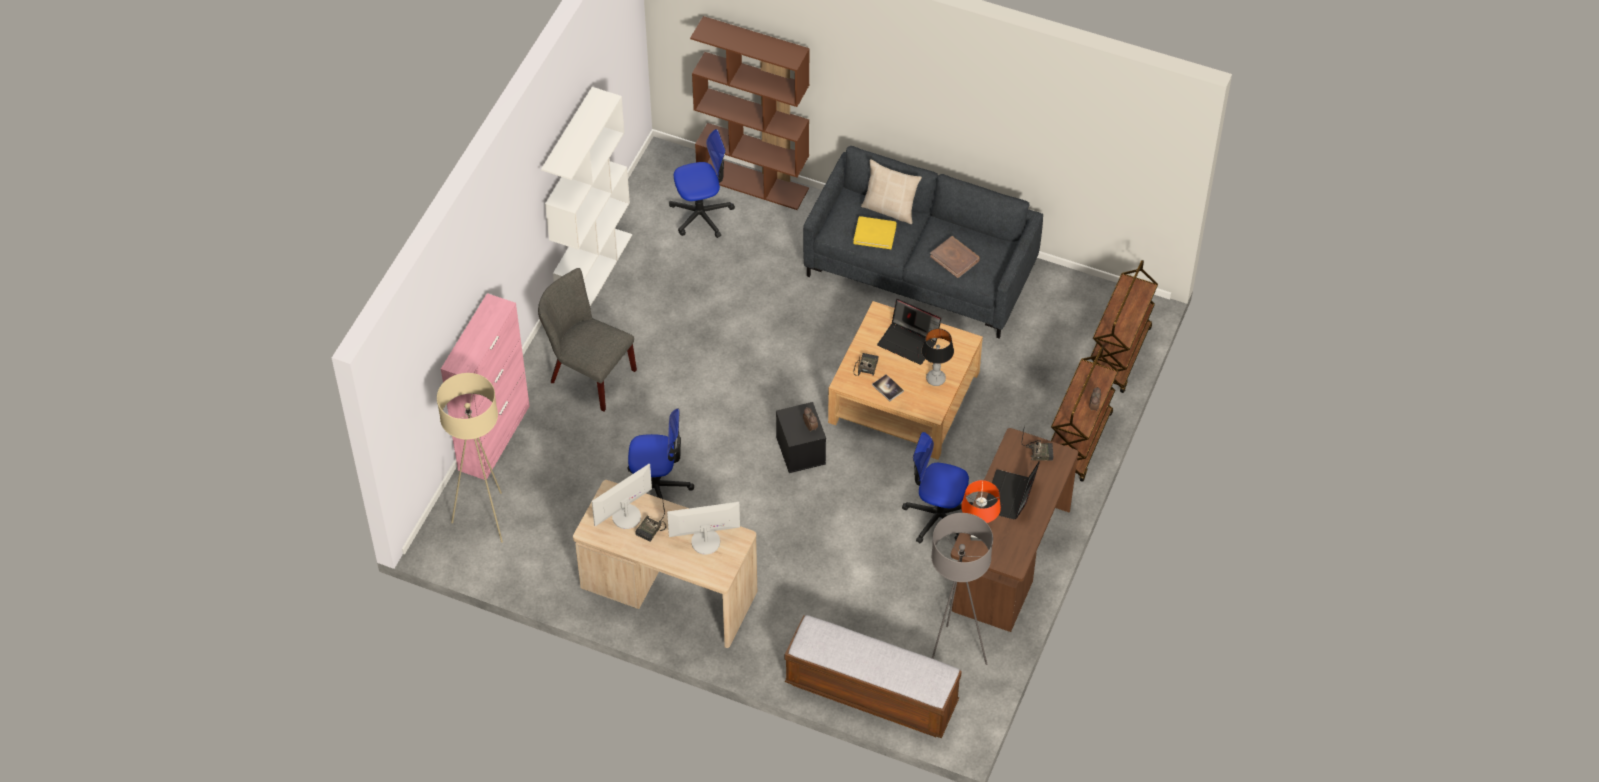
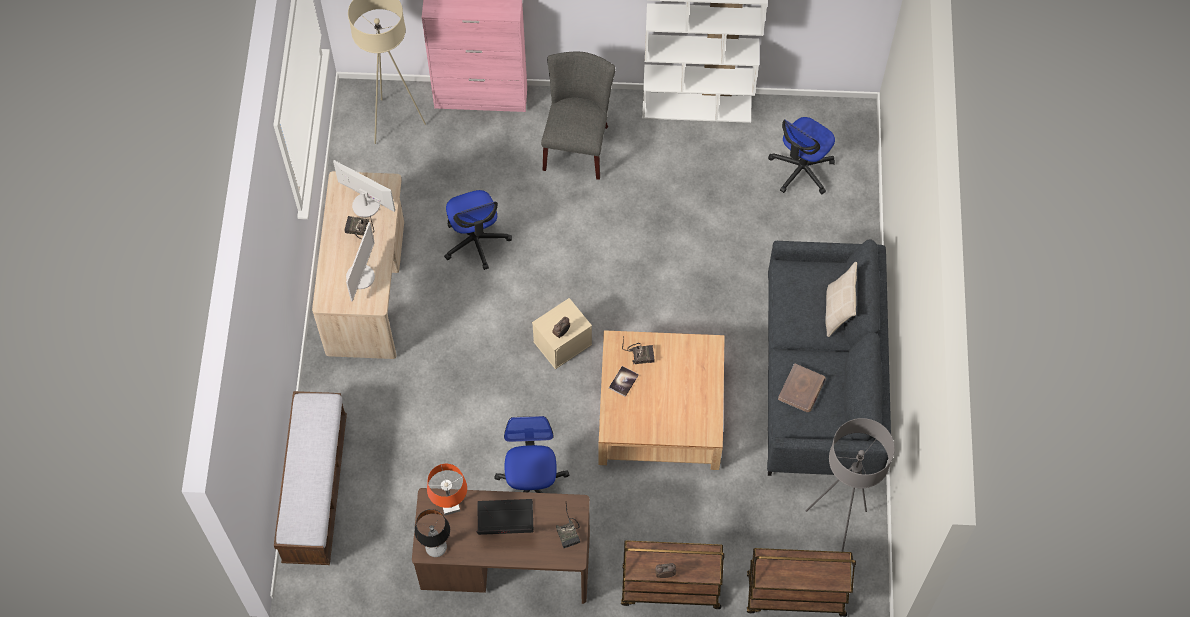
camera: 70 degrees right, 10 degrees up
(701, 215) = (801, 169): office chair -> office chair turned 75 degrees clockwise
(705, 541) = (361, 276): monitor -> monitor turned 45 degrees clockwise
(753, 183) = (860, 199): brown bookcase -> none
(800, 450) = (562, 342): black storage box -> beige storage box
(875, 234) = (799, 308): yellow book -> none
(909, 341) = (688, 383): laptop -> none
(935, 379) = (651, 420): table lamp -> table lamp (435, 548)
(952, 655) = (379, 546): grey floor lamp -> grey floor lamp (836, 526)

